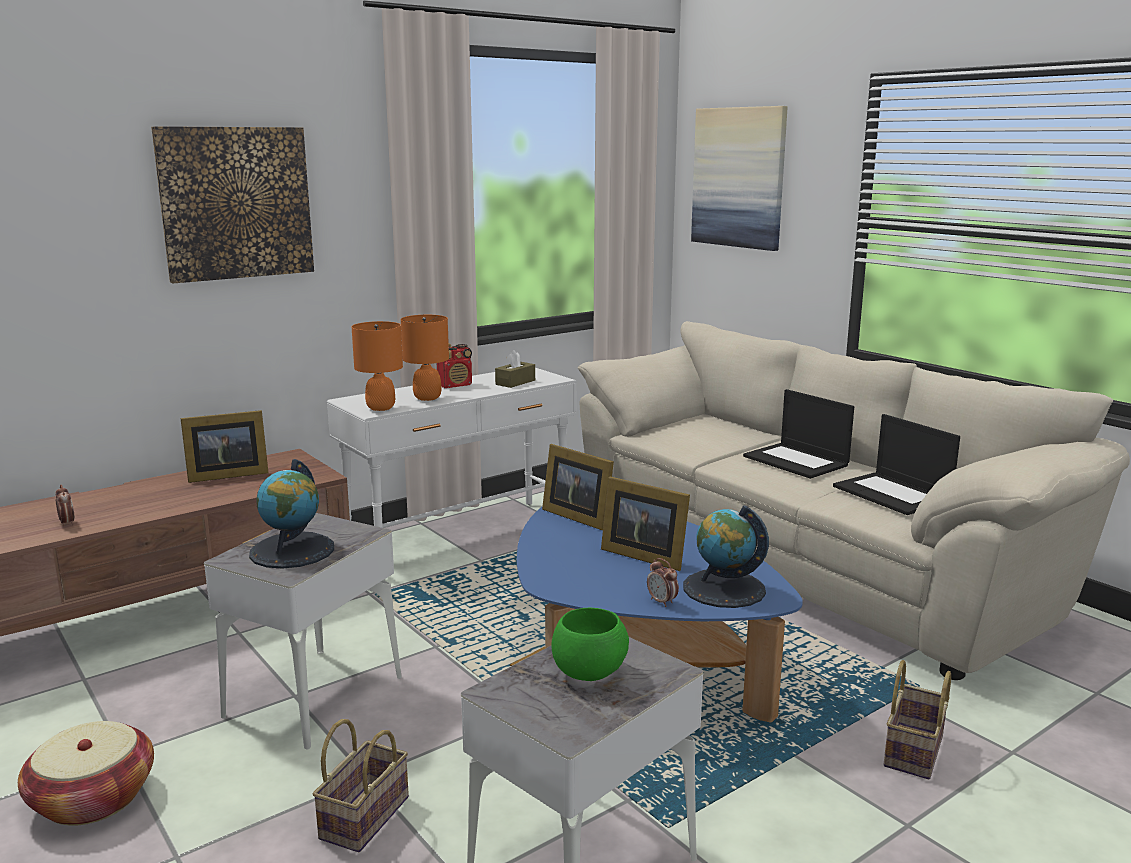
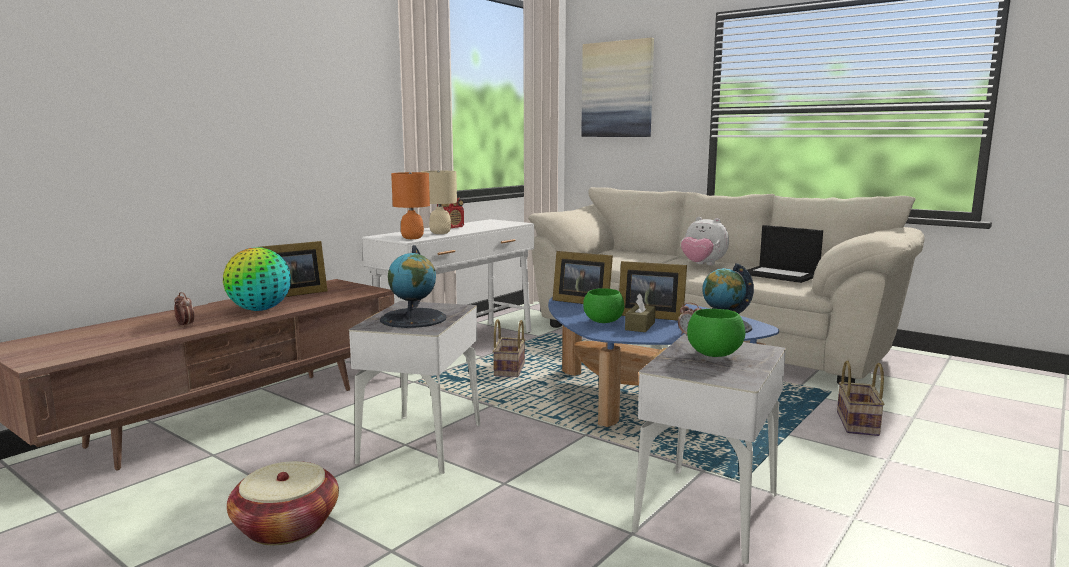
camera: 15 degrees left, 5 degrees down
(166, 502) = (260, 310): none -> globe
(236, 203) = (292, 80): picture -> none
(364, 816) = (522, 505): basket -> basket (508, 369)
(426, 398) = (439, 233): orange table lamp -> beige table lamp
(515, 382) = (493, 225): brown tissue box -> brown tissue box (640, 326)
(570, 561) = (603, 322): none -> green bowl
(797, 461) = (702, 265): laptop -> plush toy

